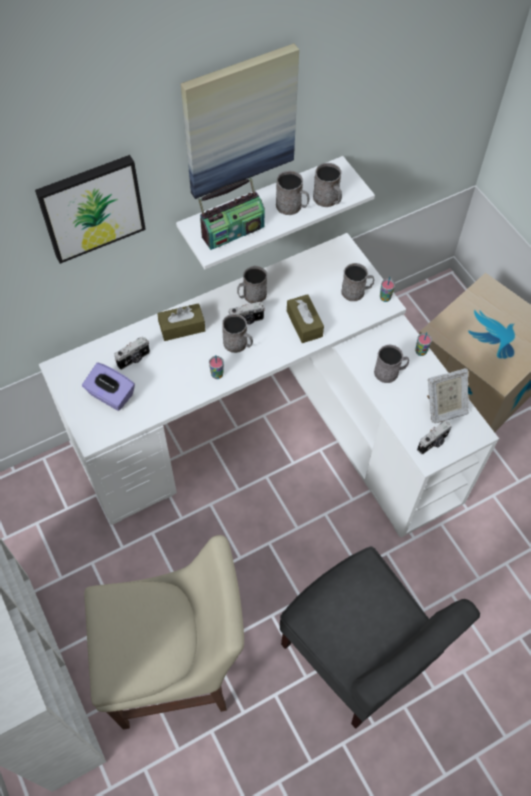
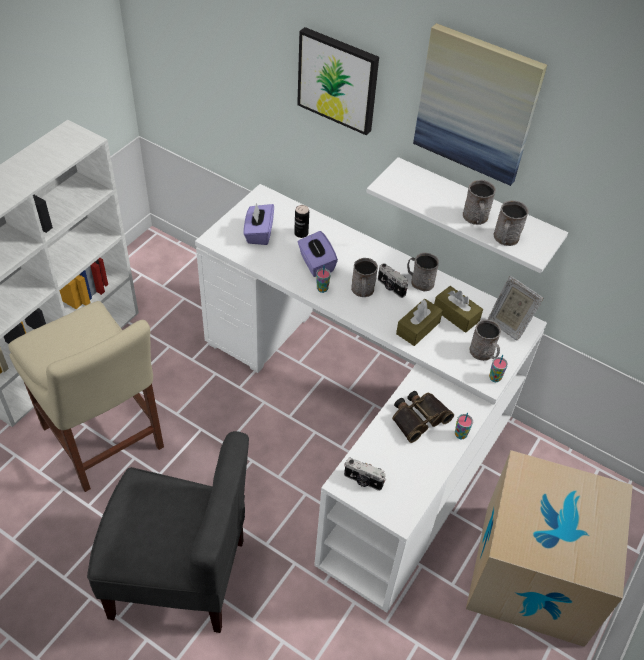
camera: 60 degrees right, 10 degrees down
(134, 359) = (301, 233): camera -> can
(182, 327) = (352, 249): brown tissue box -> brown tissue box (456, 315)
(182, 365) = (316, 263): none -> purple tissue box
(232, 231) = (416, 191): radio -> none
(356, 654) = (179, 576): grey chair -> grey chair turned 105 degrees counterclockwise
(390, 372) = (418, 417): grey mug -> binoculars
(443, 408) = (408, 477): picture frame -> picture frame (508, 324)

